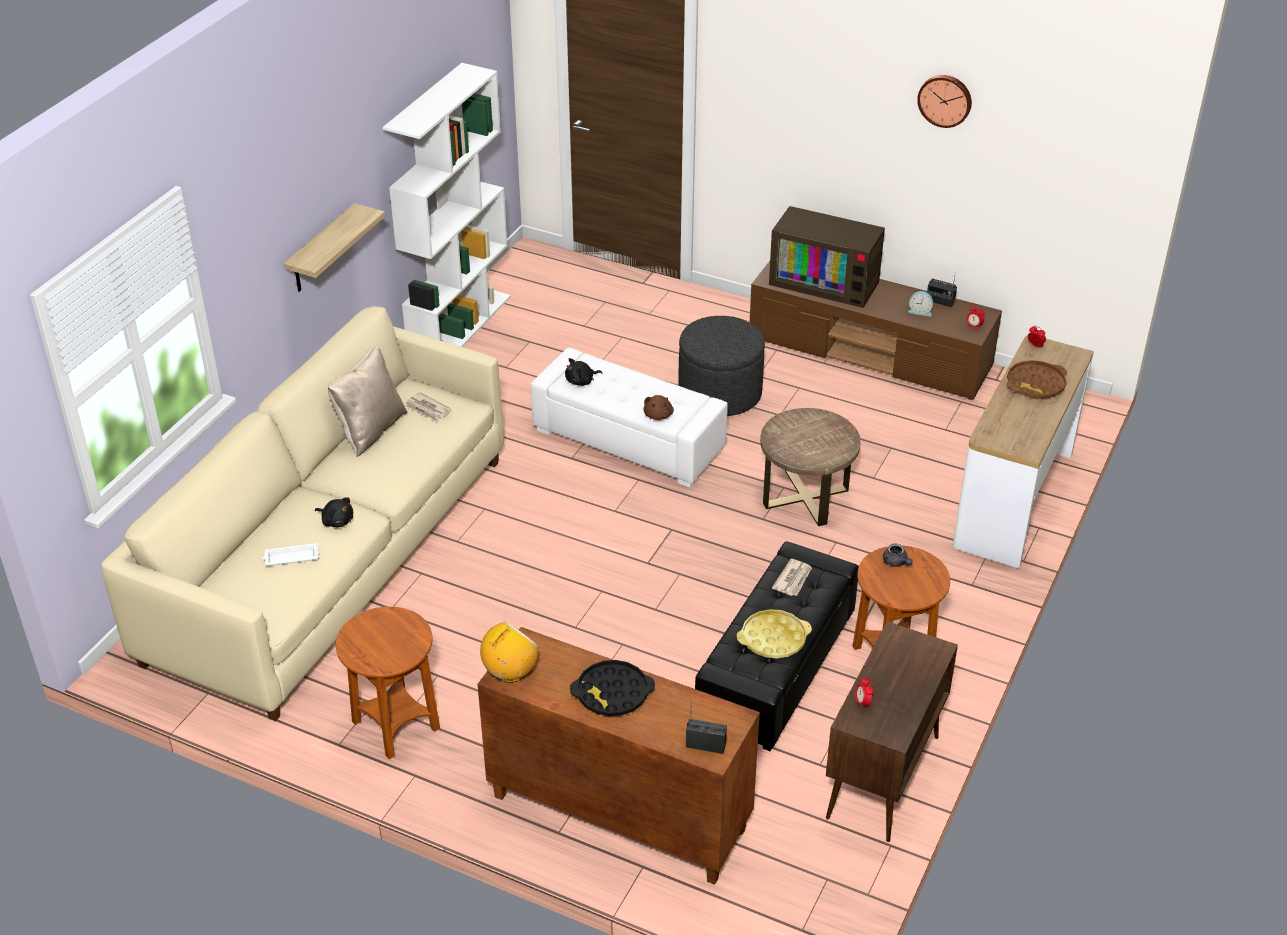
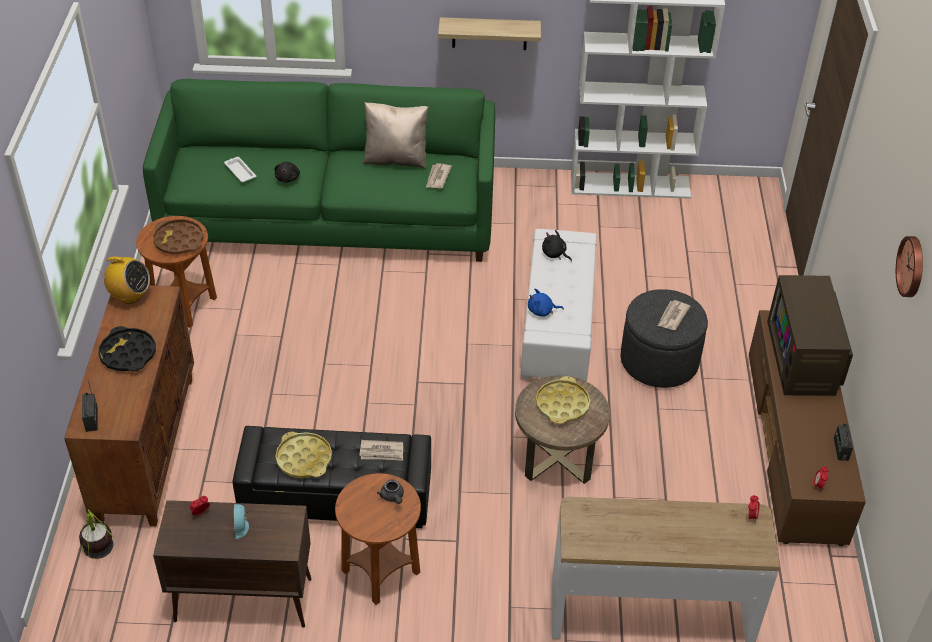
camera: 65 degrees right, 5 degrees up
(330, 557) = (330, 216): beige sofa -> green sofa
(659, 415) = (542, 311): brown plush toy -> blue plush toy
(727, 334) = (672, 316): none -> newspaper
(773, 889) = (102, 560): none -> potted plant
(804, 436) = (562, 405): none -> yellow tray
(896, 563) = (392, 497): grey teapot -> grey teapot turned 60 degrees counterclockwise
(920, 311) = (811, 438): alarm clock -> alarm clock (241, 526)
(1035, 384) = (686, 529): brown tray -> brown tray (178, 241)

